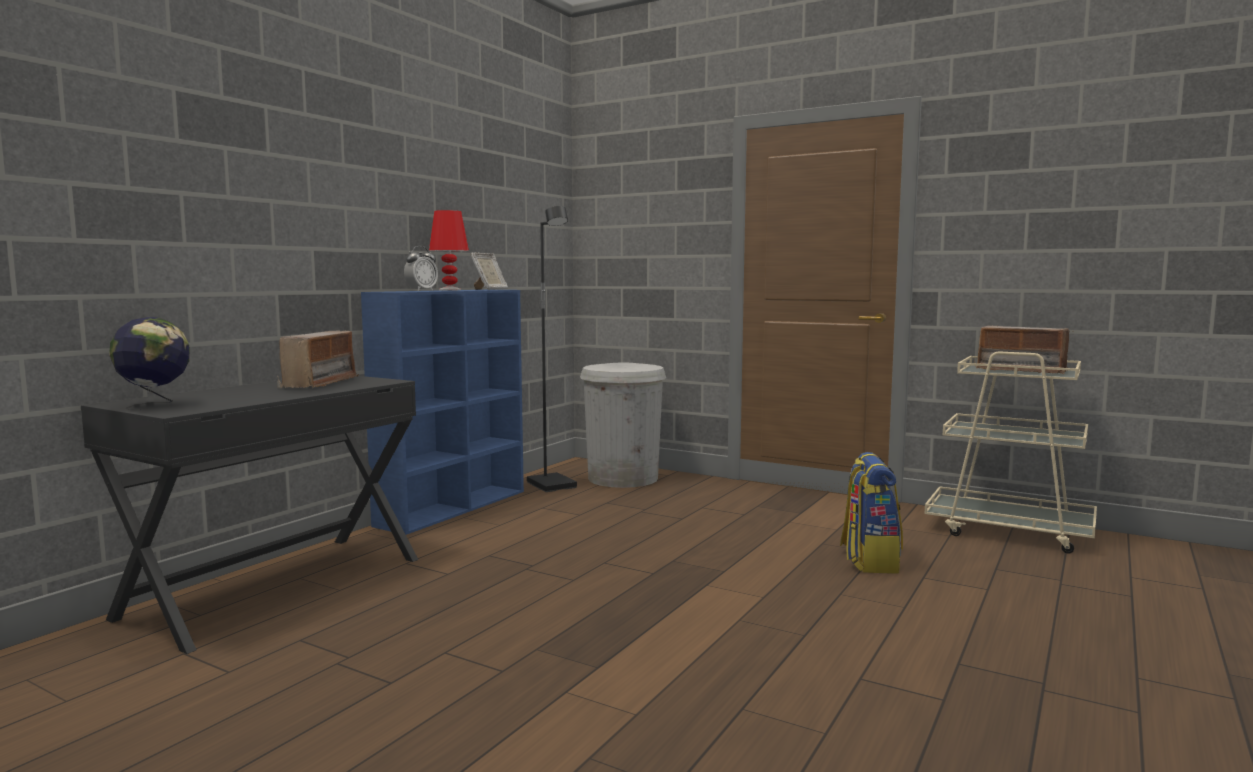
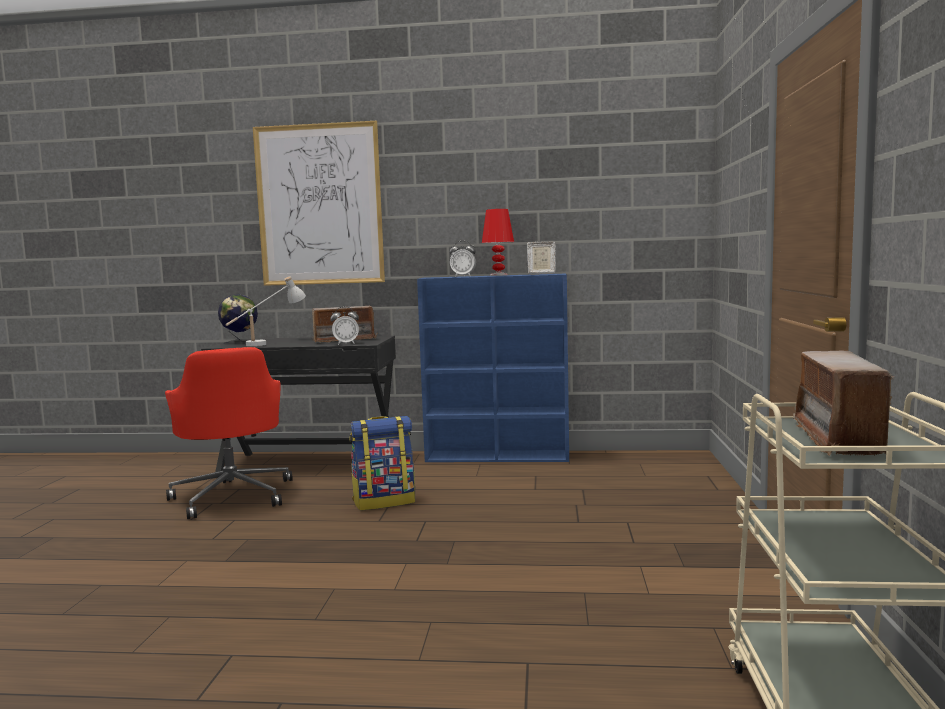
camera: 65 degrees right, 0 degrees up
(219, 172) = (320, 205): none -> picture
(229, 398) = (269, 343): none -> white table lamp
(327, 646) = (233, 495): none -> red office chair
(364, 384) = (346, 344): none -> alarm clock
(553, 485) = (603, 464): black floor lamp -> none
(623, 478) = (670, 478): white trash can -> none
(869, 560) = (552, 624): backpack -> backpack (384, 501)

